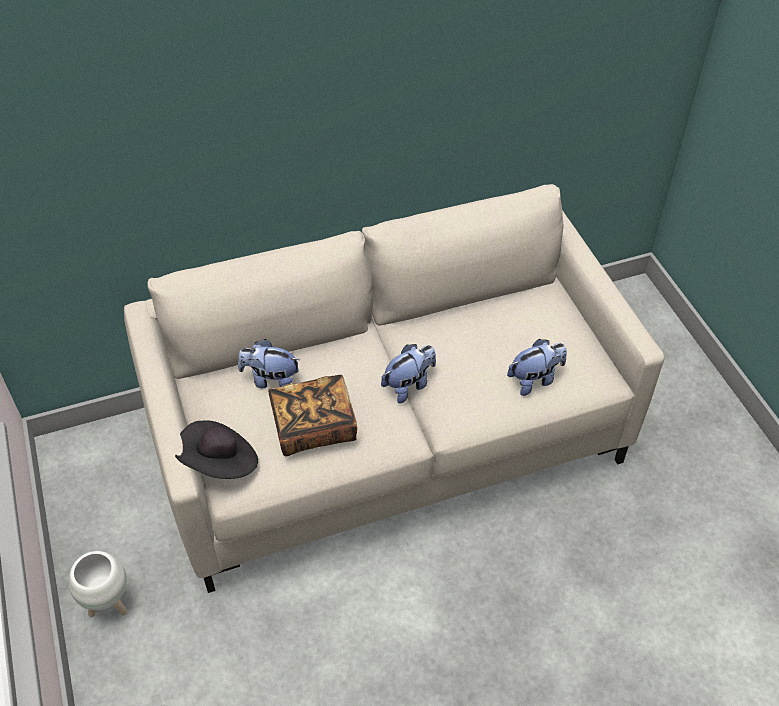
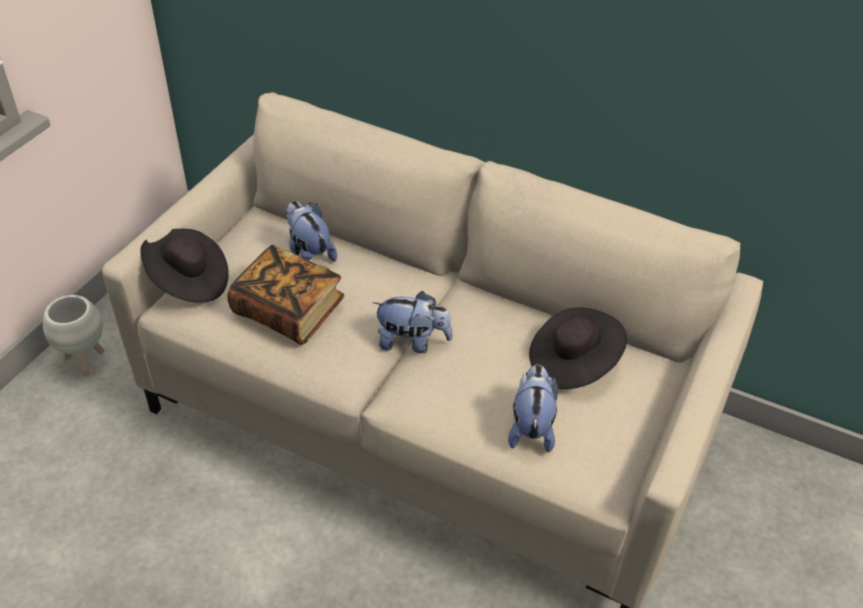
camera: 45 degrees right, 5 degrees down
(509, 325) = (573, 363): none -> black hat
(535, 380) = (531, 427): plush toy -> plush toy turned 105 degrees counterclockwise

